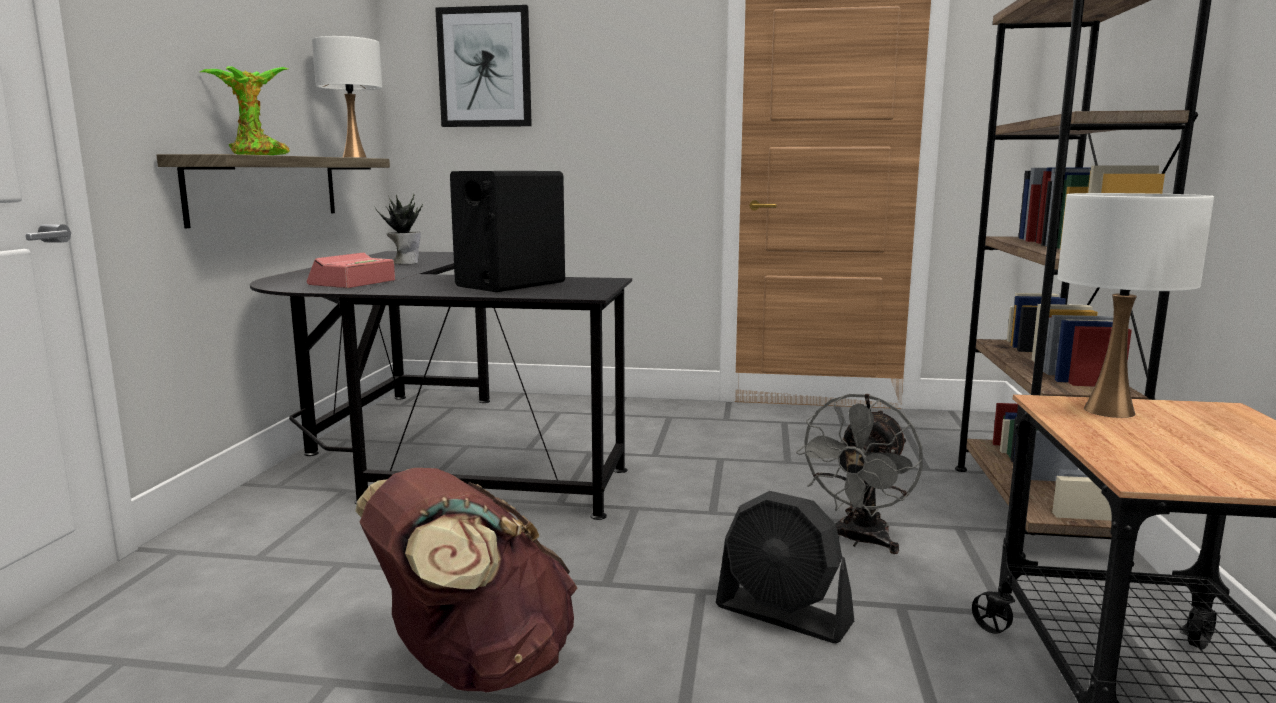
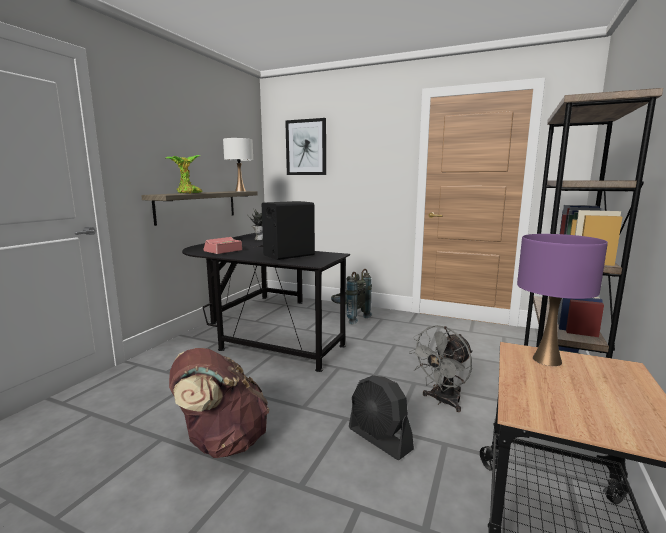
camera: 15 degrees right, 0 degrees up
(604, 420) = (349, 317): none -> grey backpack
(1110, 411) = (547, 360): white table lamp -> purple table lamp

